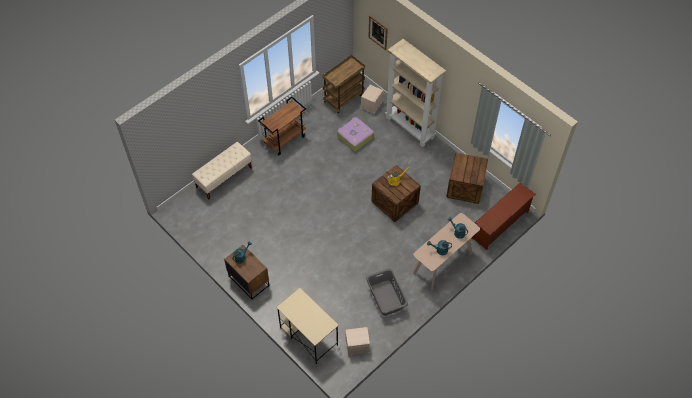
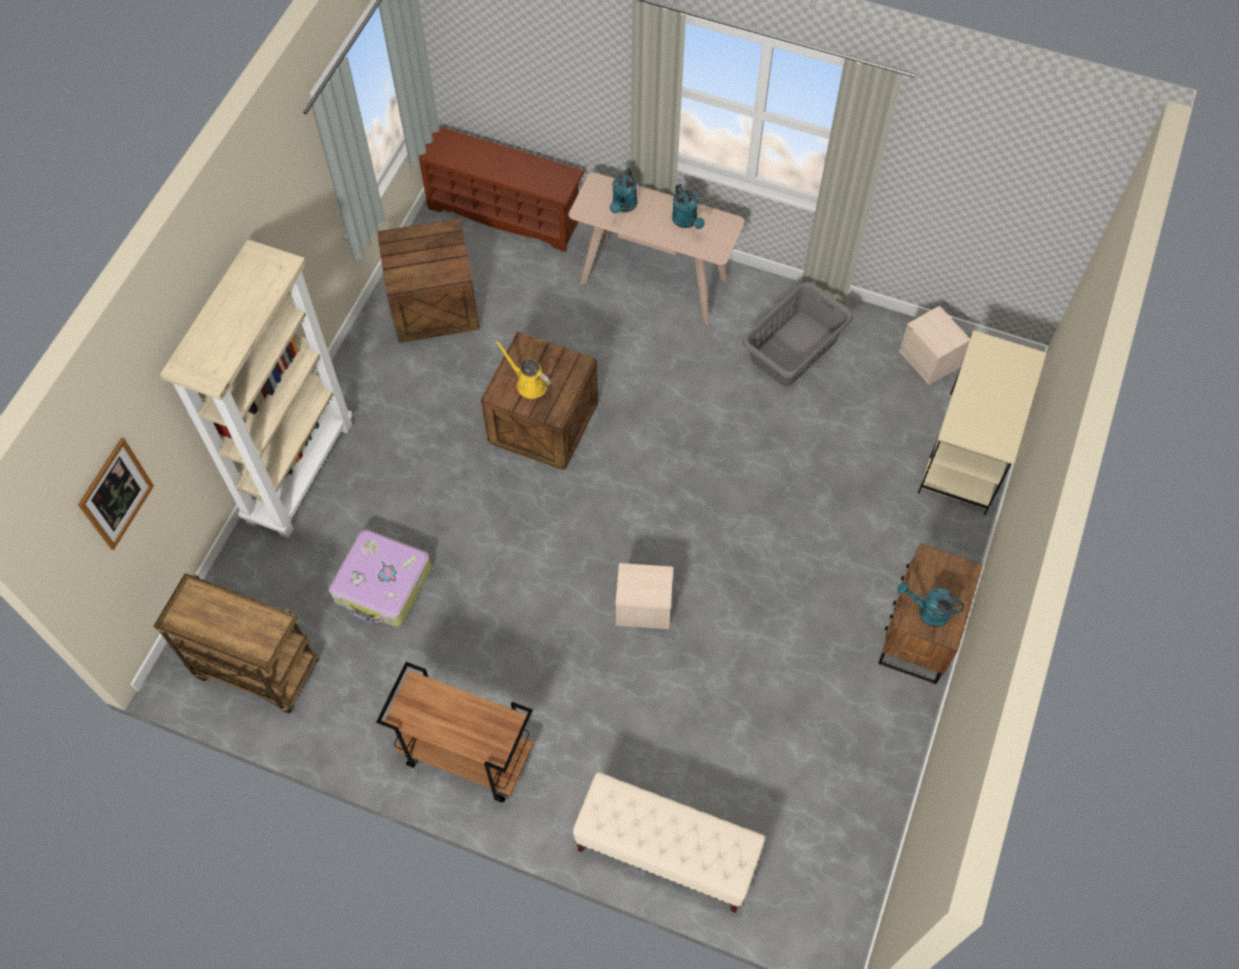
camera: 115 degrees left, 5 degrees up
(371, 104) = (254, 590): beige storage box -> beige storage box (642, 607)

